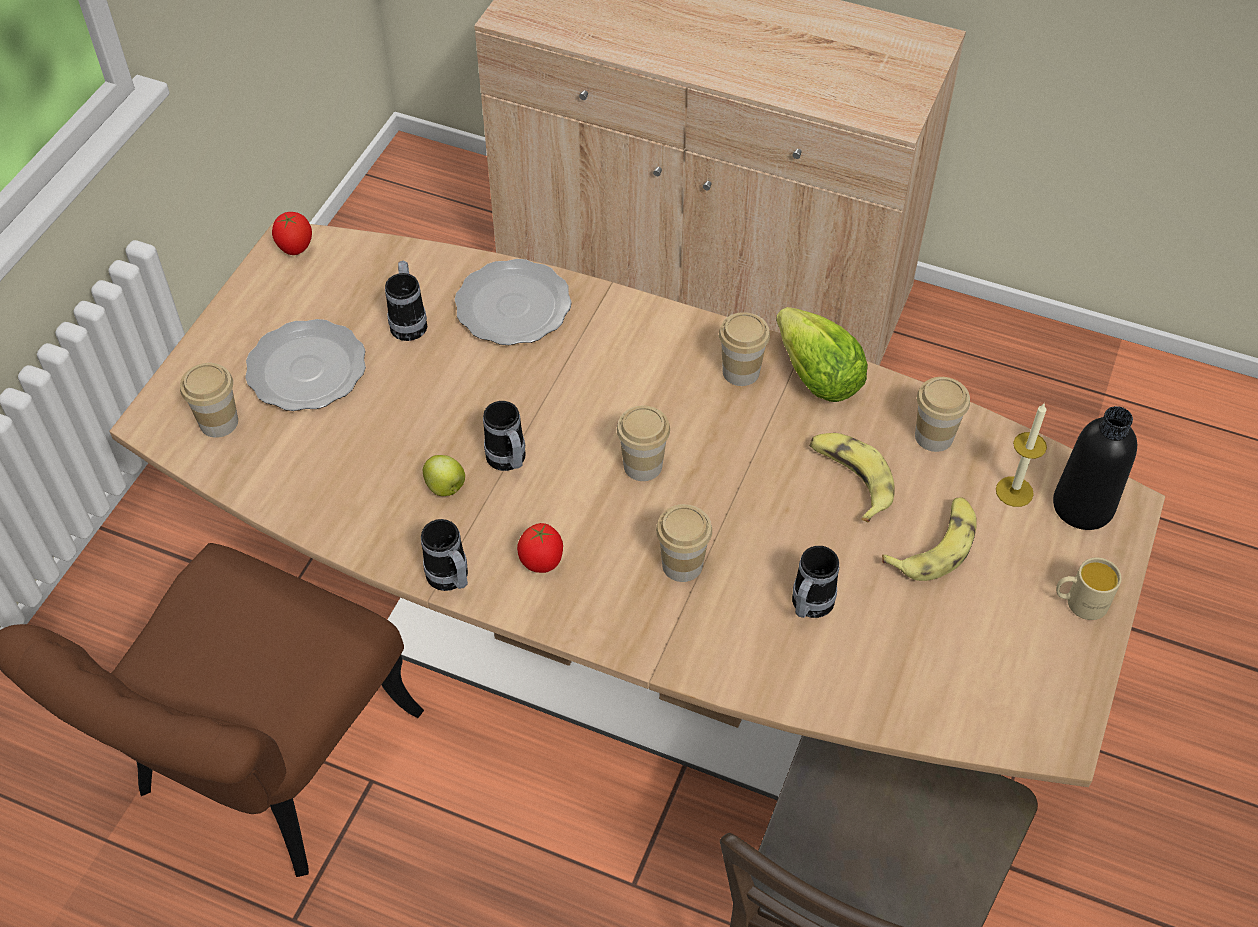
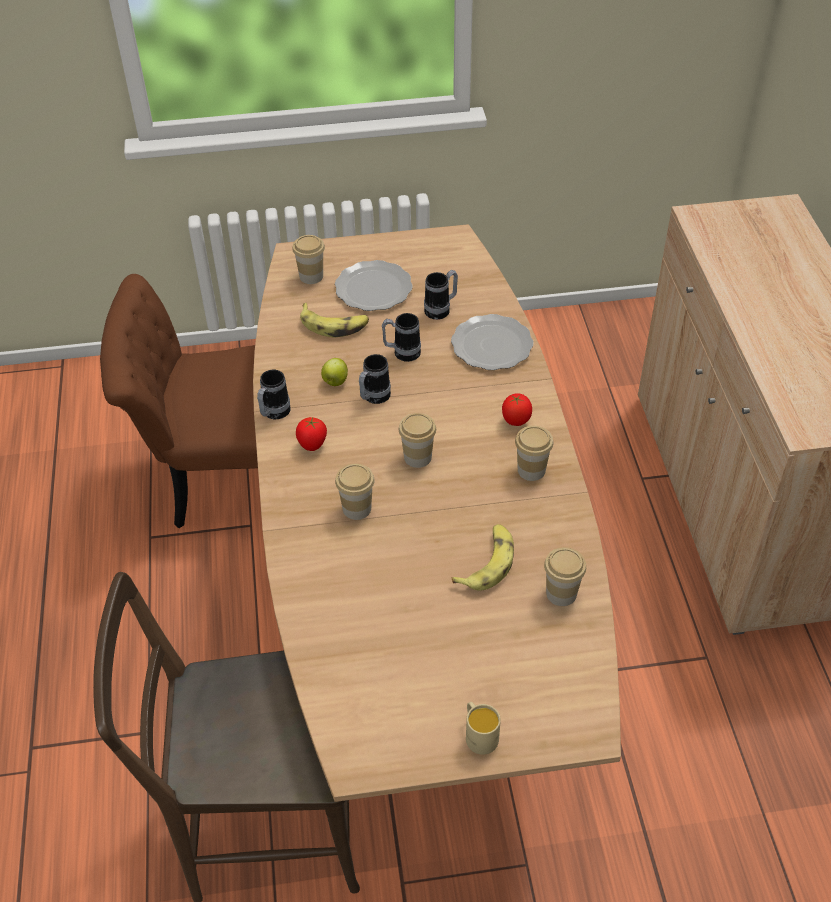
camera: 60 degrees right, 5 degrees down
(295, 249) = (453, 242): tomato -> tomato (515, 421)
(808, 607) = (368, 584): mug -> mug (402, 353)
(817, 377) = (560, 510): lettuce -> none
(935, 545) = (467, 631): banana -> banana (334, 325)
(1014, 491) = (549, 659): candle -> none
(1083, 506) = (568, 705): black bottle -> none

